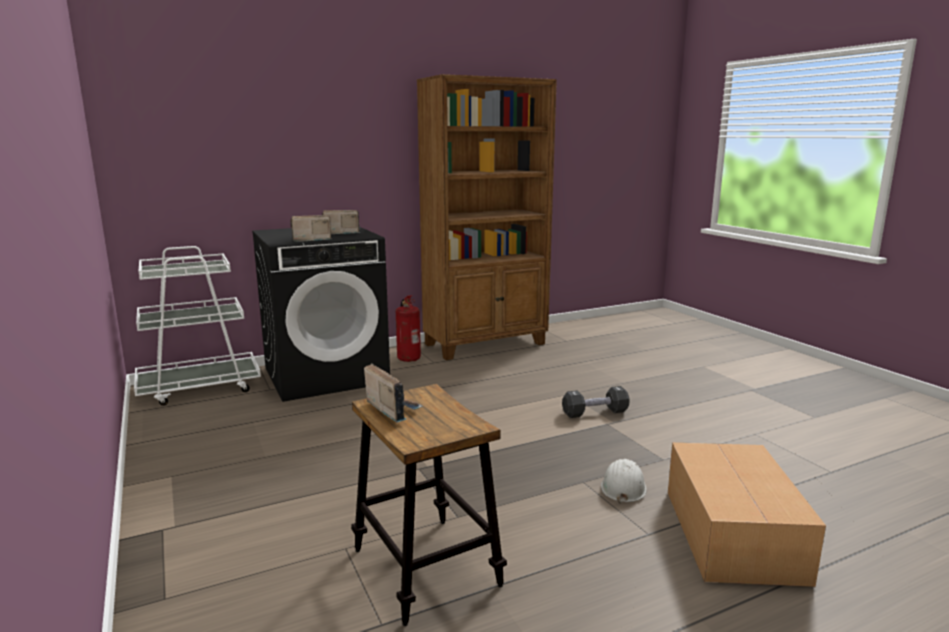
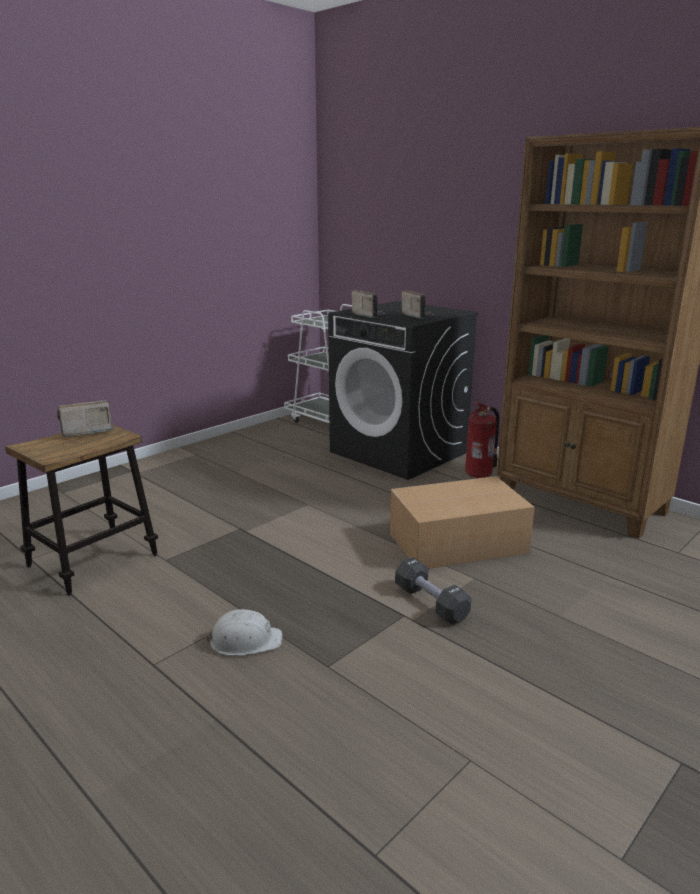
camera: 70 degrees right, 5 degrees up
(392, 408) = (85, 431): radio -> radio turned 150 degrees counterclockwise
(733, 533) = (164, 728): cardboard box -> cardboard box (459, 542)

